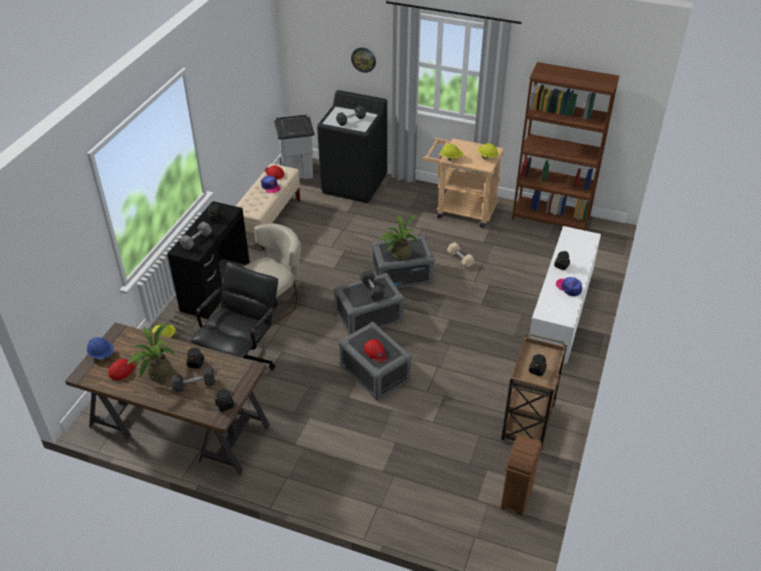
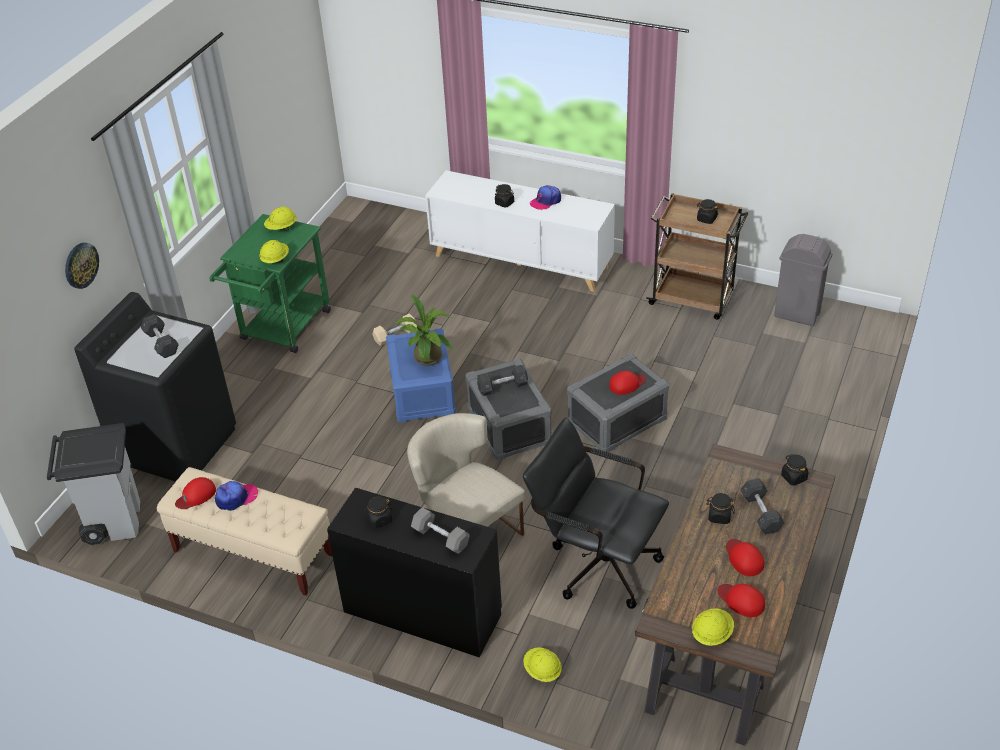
camera: 85 degrees left, 0 degrees up
(102, 354) = (711, 634): blue hard hat -> yellow hard hat
(157, 373) = (744, 558): potted plant -> red cap
(402, 275) = (422, 392): grey storage box -> blue storage box
(460, 210) = (282, 330): beige cart -> green cart
(517, 498) = (796, 314): brown trash can -> grey trash can
(551, 218) = (323, 250): brown bookcase -> none

